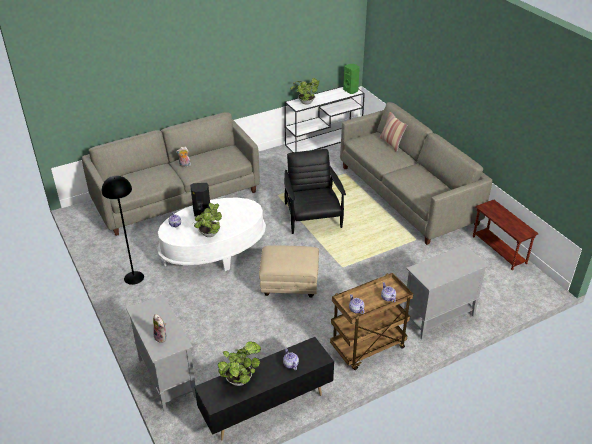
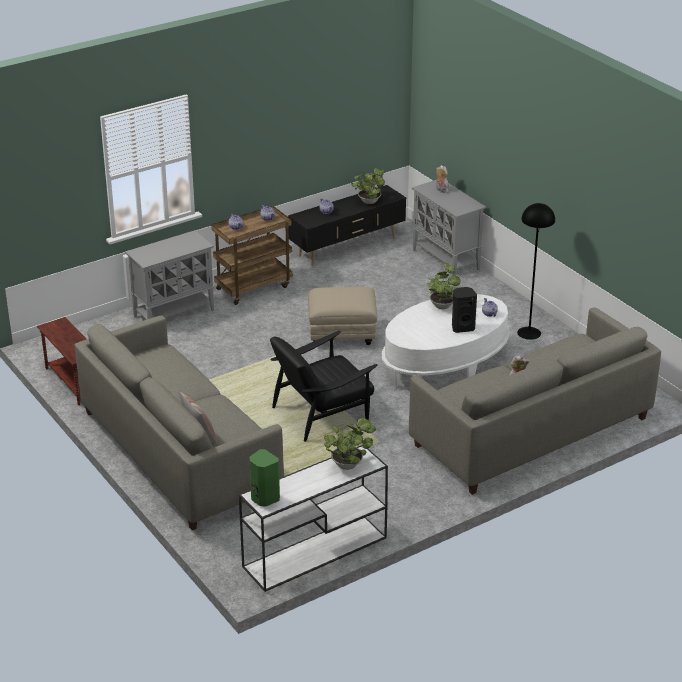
camera: 175 degrees right, 5 degrees down
(312, 217) = (322, 412): black armchair -> black armchair turned 75 degrees clockwise

